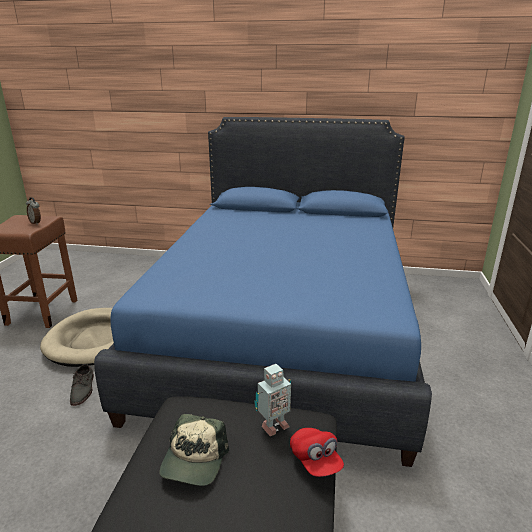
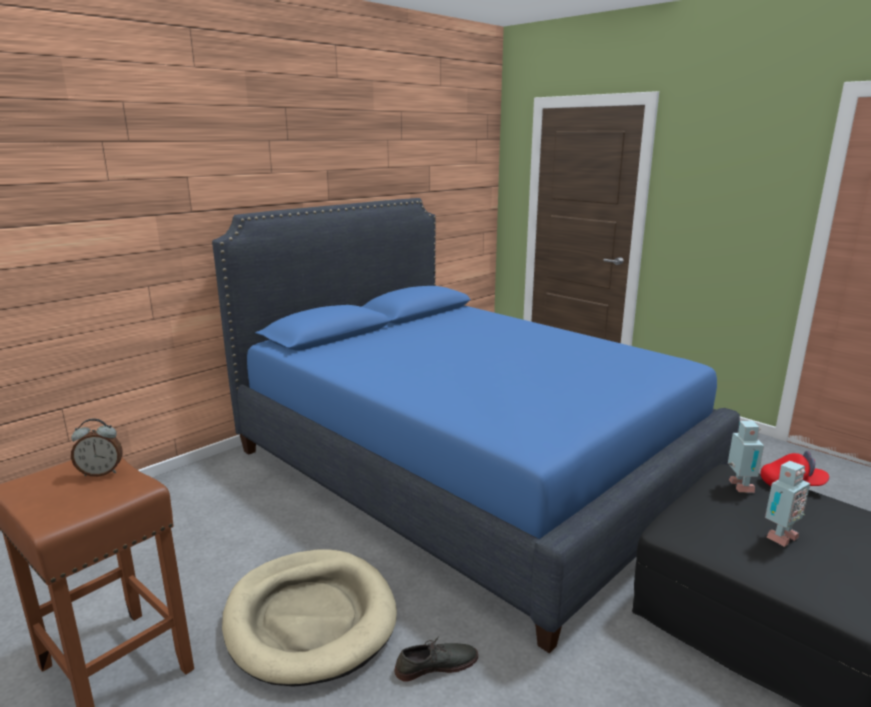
camera: 55 degrees left, 5 degrees down
(83, 389) = (436, 664): grey shoe -> grey shoe turned 45 degrees counterclockwise
(194, 460) = (778, 537): cap -> toy robot

